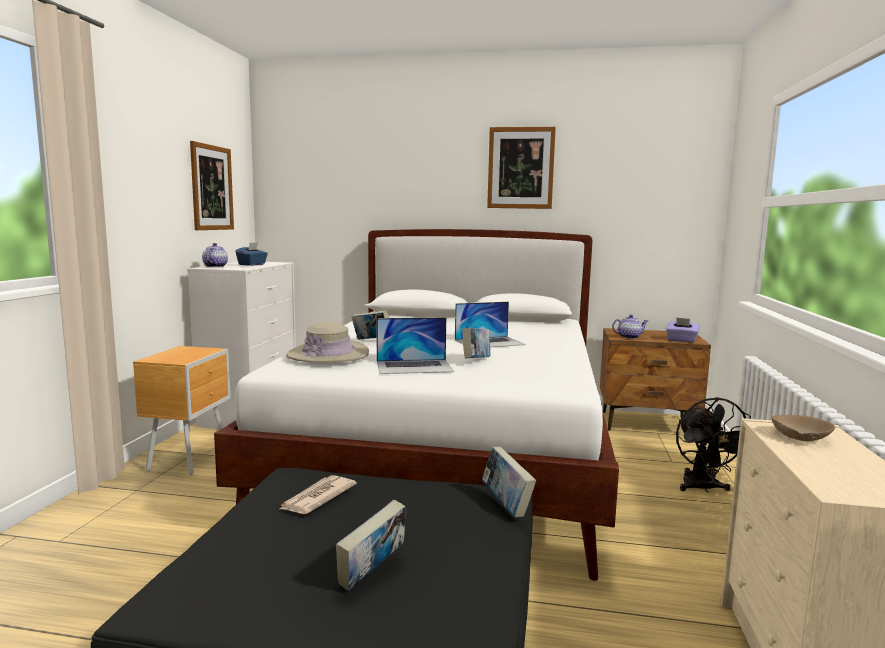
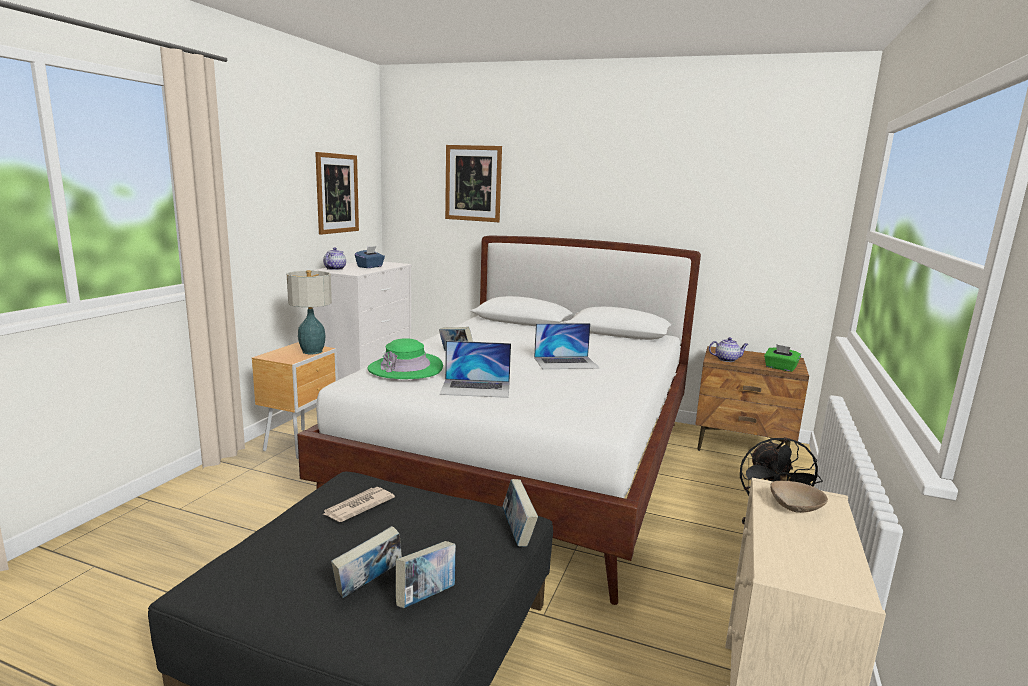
camera: 10 degrees right, 5 degrees up
(202, 352) = (313, 351): none -> table lamp
(328, 354) = (405, 368): beige hat -> green hat
(476, 361) = (538, 385): book -> book (426, 597)
(520, 168) = (633, 179): picture -> picture (473, 183)
(681, 340) = (780, 368): purple tissue box -> green tissue box

